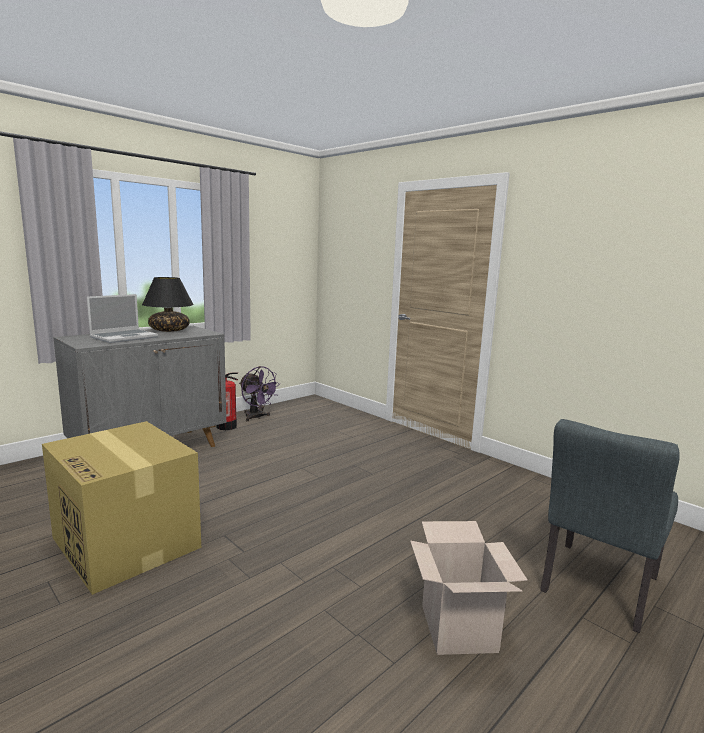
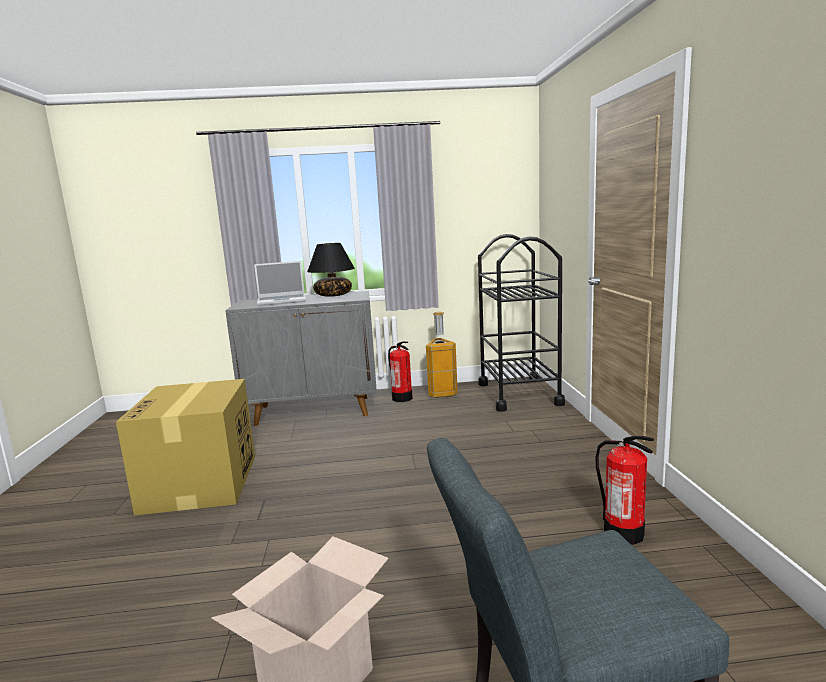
camera: 40 degrees right, 0 degrees up
(256, 417) = (442, 393): purple fan -> trash can
(319, 409) = (519, 394): none -> black cart
(493, 482) = (623, 533): none -> fire extinguisher

